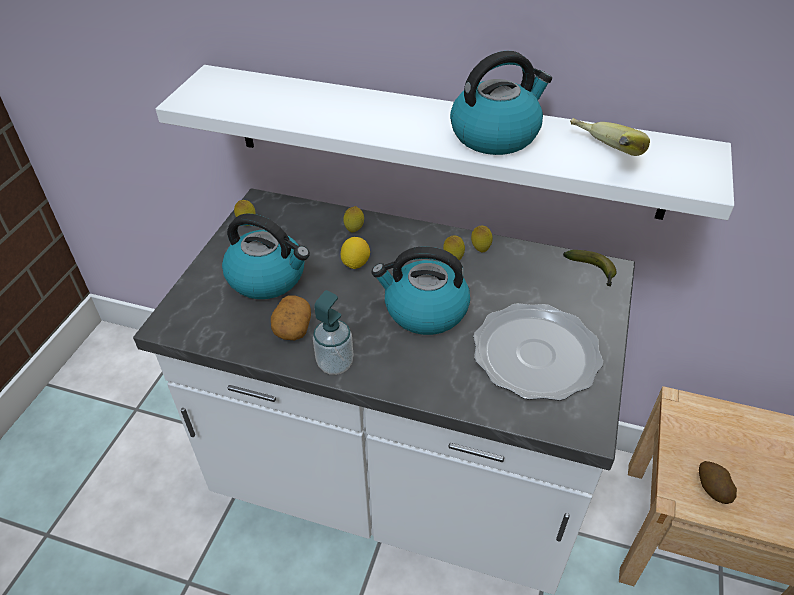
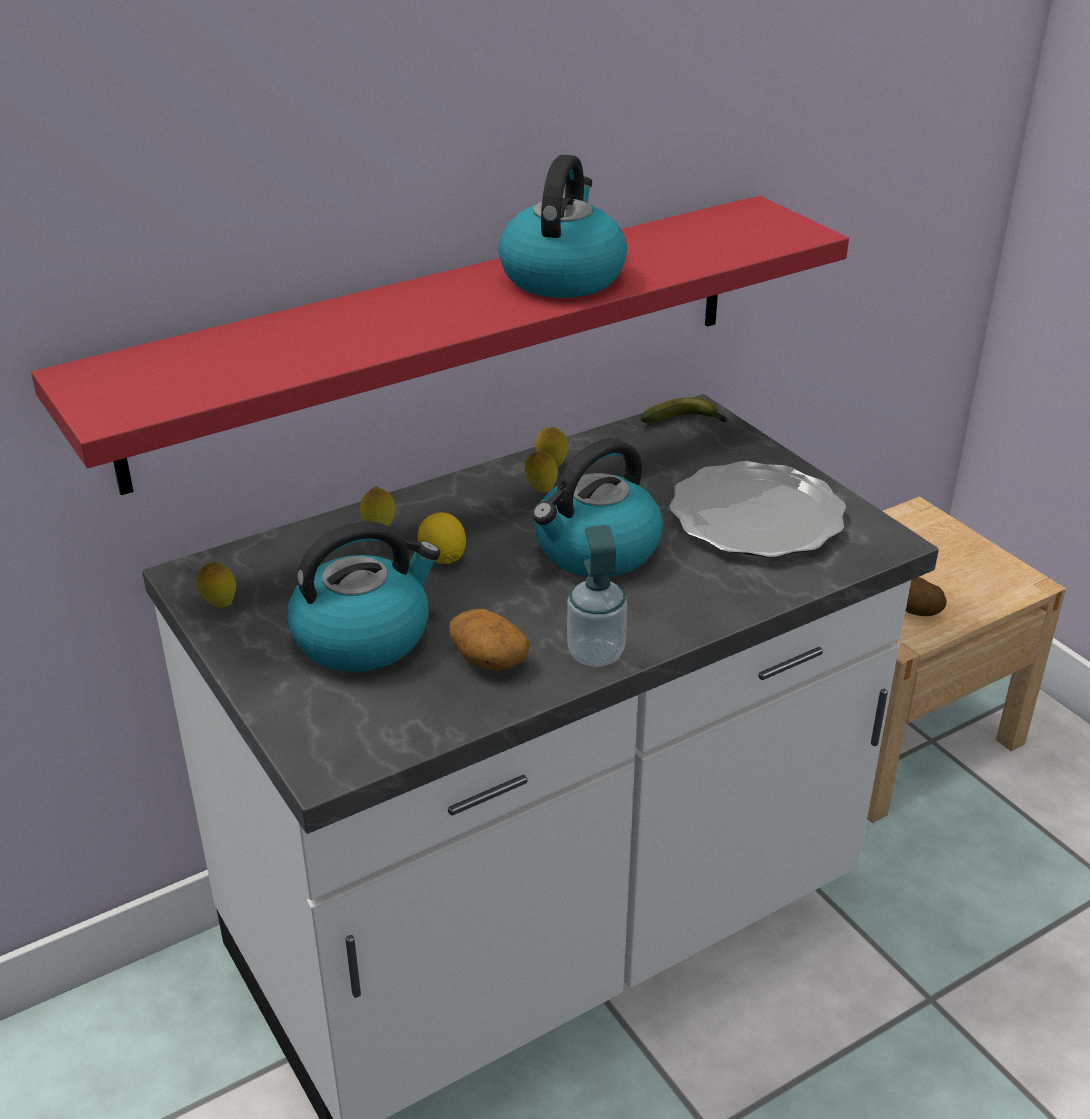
camera: 50 degrees left, 10 degrees down
(442, 141) = (444, 337): white shelf -> red shelf
(599, 157) = (688, 251): banana -> none

